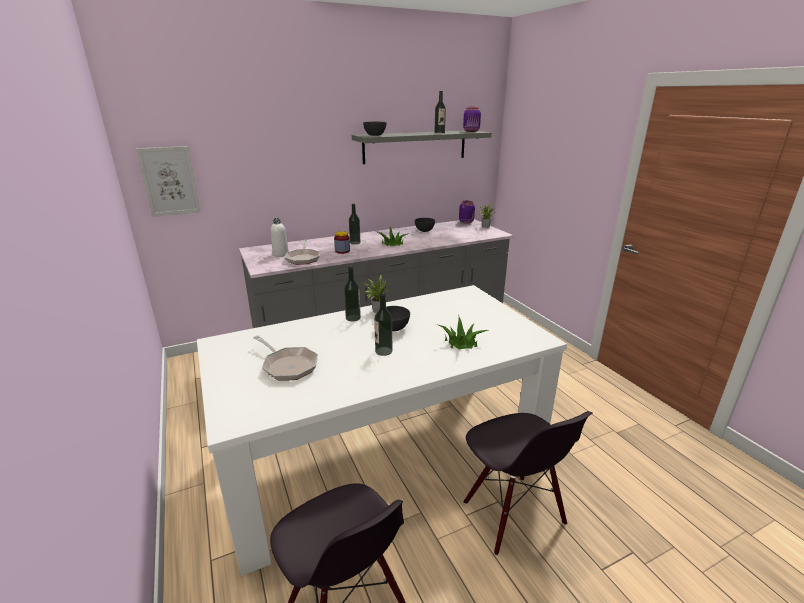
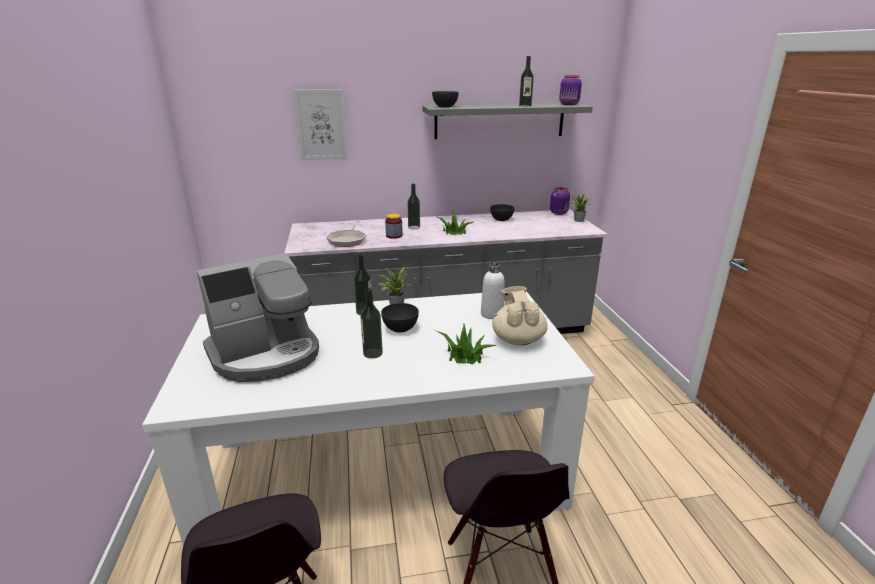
camera: 15 degrees right, 0 degrees up
(169, 181) = (226, 149): picture -> picture (321, 125)
(280, 254) = (328, 233): white bottle -> white bottle (492, 314)
(288, 365) = (266, 354): frying pan -> coffee machine
(494, 324) = (518, 339): none -> beige teapot

